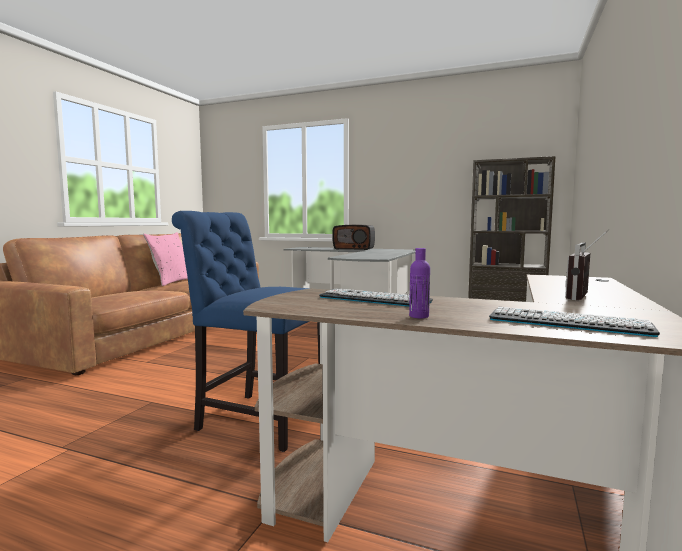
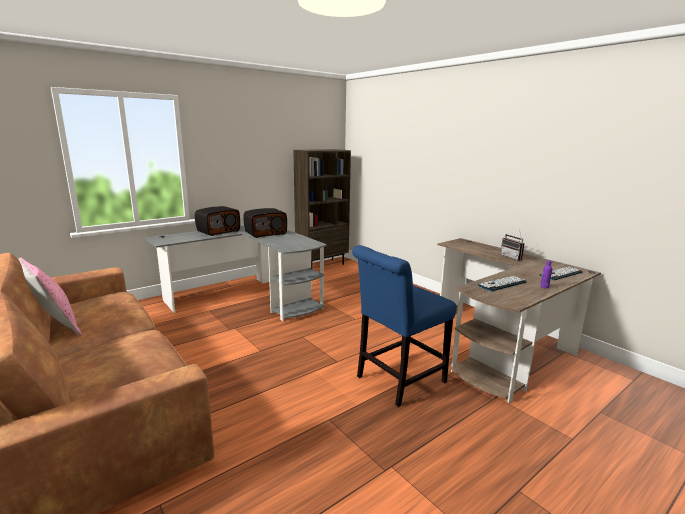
camera: 60 degrees left, 10 degrees up
(379, 252) = (265, 233): none -> radio

